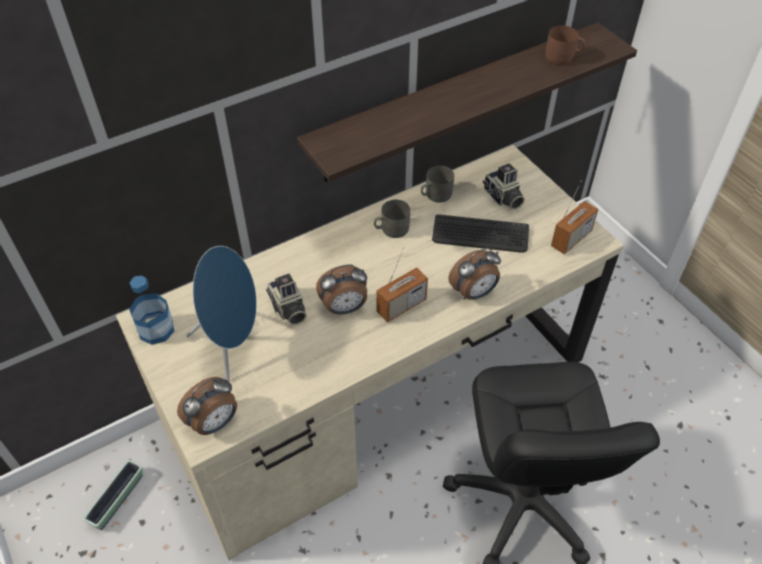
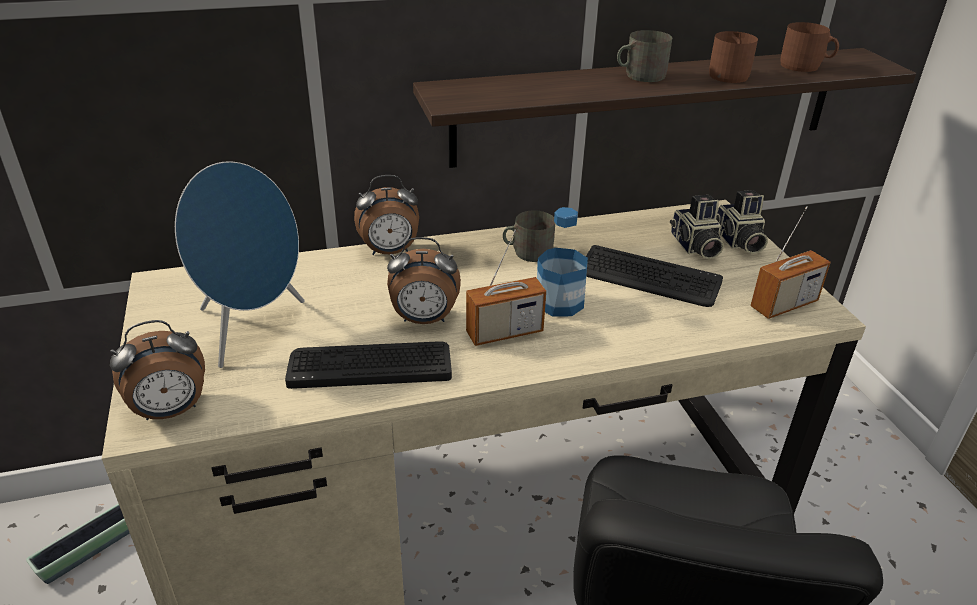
camera: 15 degrees right, 15 degrees down
(156, 329) = (169, 296): bottle -> bottle (559, 302)
(288, 309) = (348, 307): camera -> camera (738, 241)
(325, 354) = (370, 365): none -> keyboard
(435, 195) = (601, 229): grey mug -> grey mug (639, 75)
(474, 293) = (617, 338): alarm clock -> alarm clock (390, 252)
(515, 79) = (730, 74): none -> brown mug

